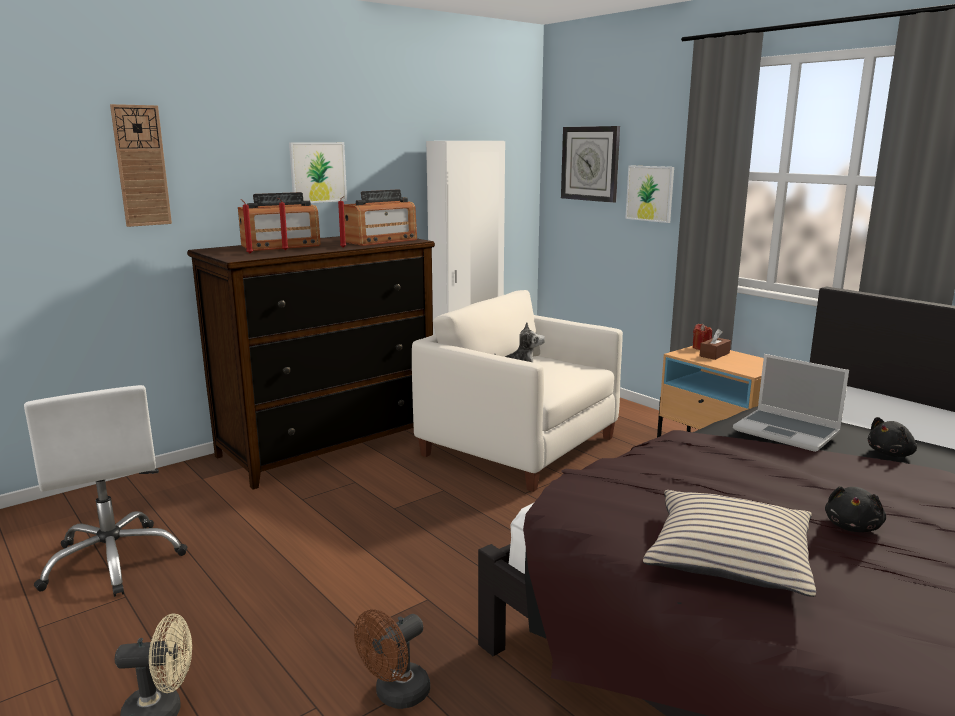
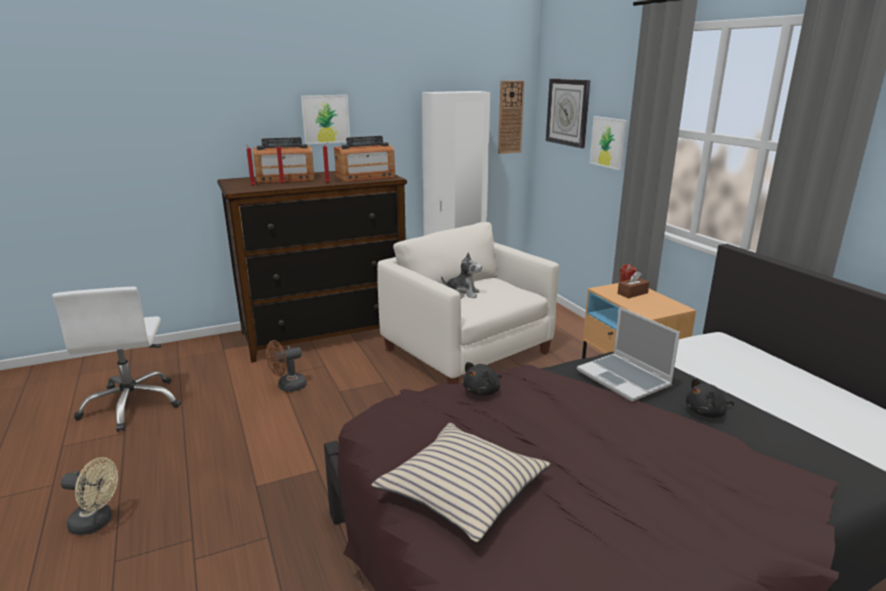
camera: 15 degrees right, 5 degrees up
(141, 166) = (181, 116): wall clock -> wall clock (510, 117)
(396, 695) = (249, 541): brown fan -> brown fan (288, 387)
(852, 526) = (595, 480): black plush toy -> black plush toy (483, 391)

